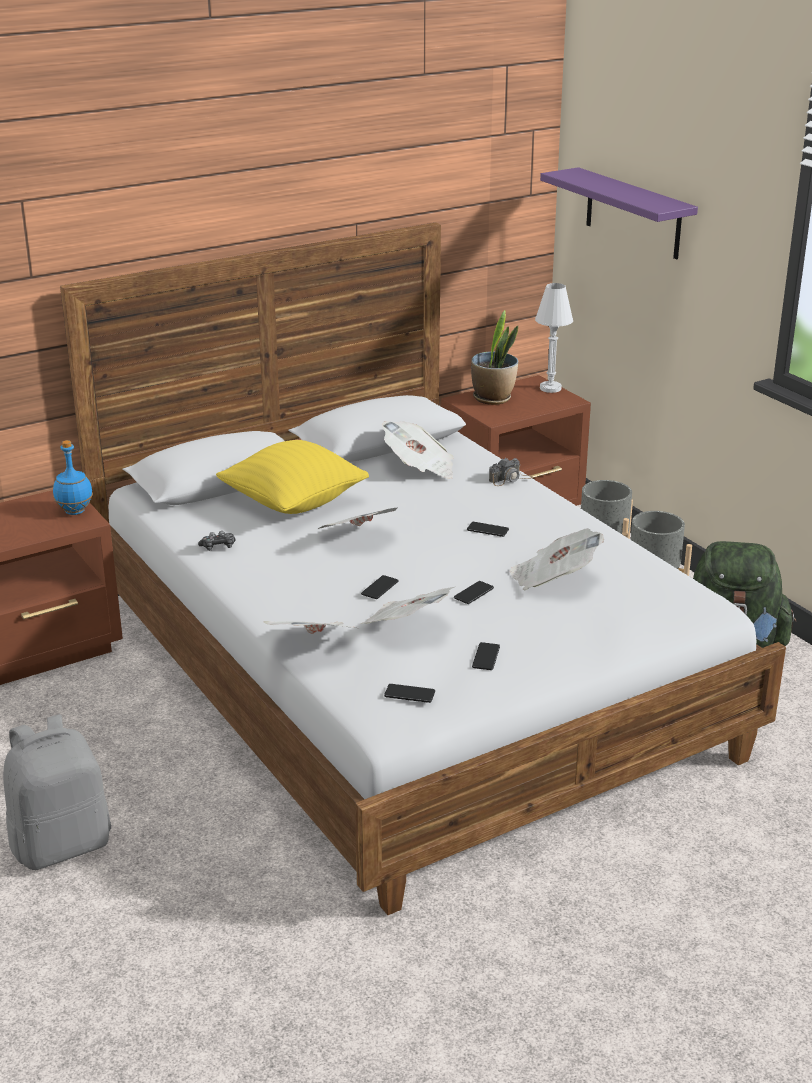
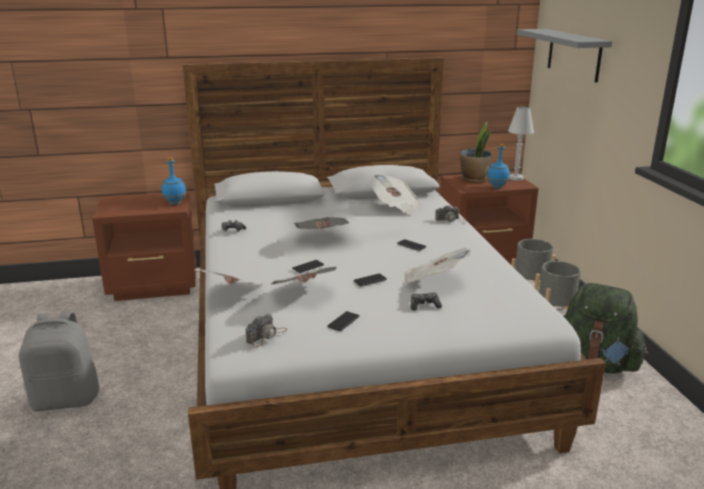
camera: 20 degrees right, 5 degrees down
(293, 503) = (300, 214): yellow pillow -> none
(409, 694) = (266, 335): phone -> camera
(534, 408) = (497, 187): none -> blue bottle
(565, 616) = (424, 305): none -> game controller
(633, 213) = (574, 54): purple shelf -> grey shelf

